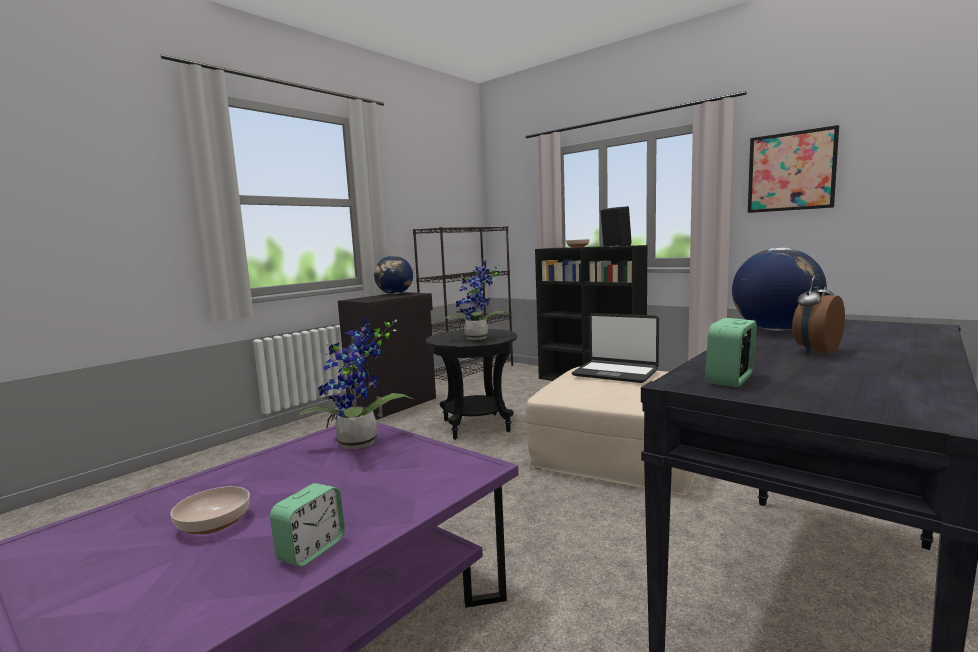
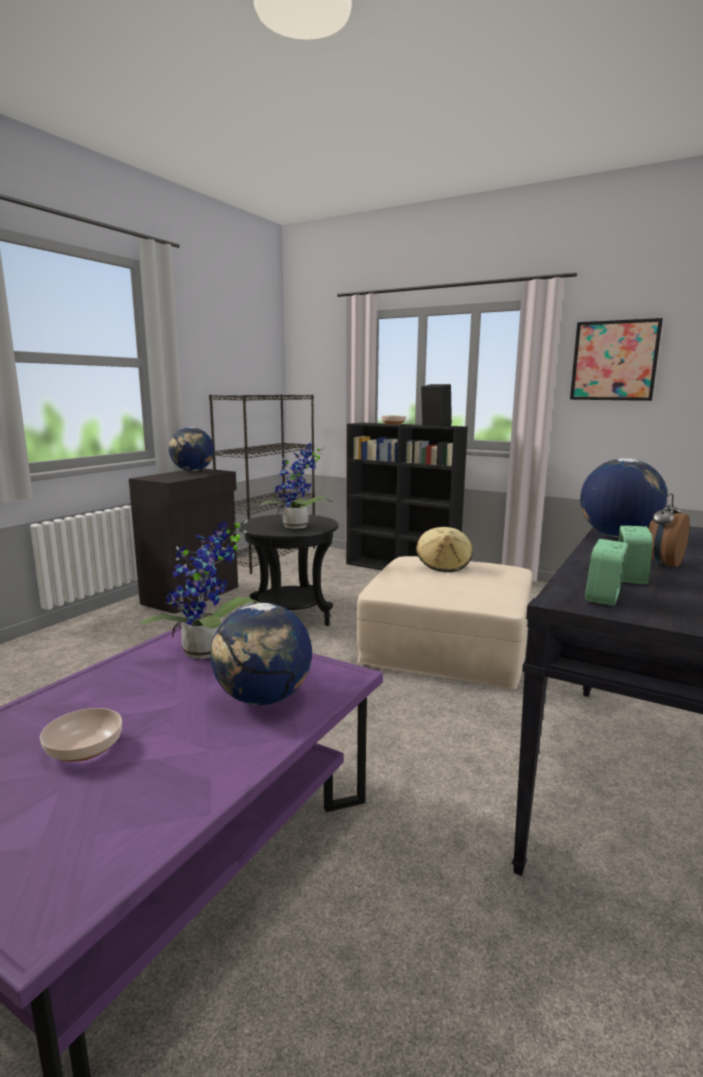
camera: 10 degrees left, 5 degrees up
(311, 550) = (207, 771): alarm clock -> alarm clock (630, 577)
(393, 485) = (263, 698): none -> globe
(615, 373) = (443, 565): laptop -> beige hat

